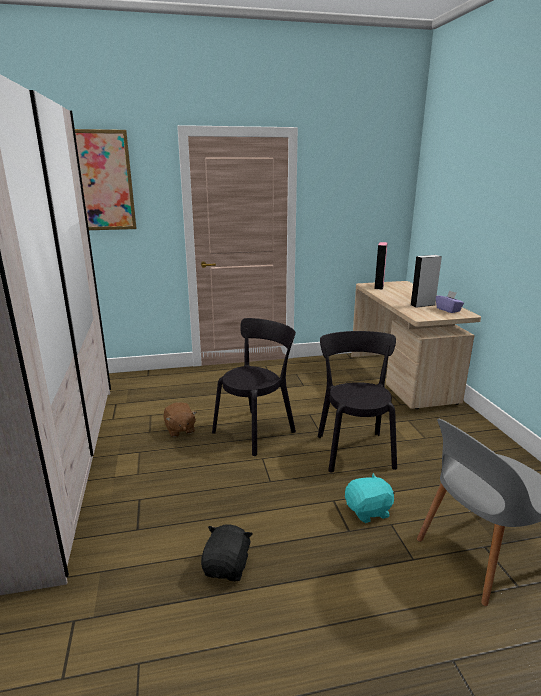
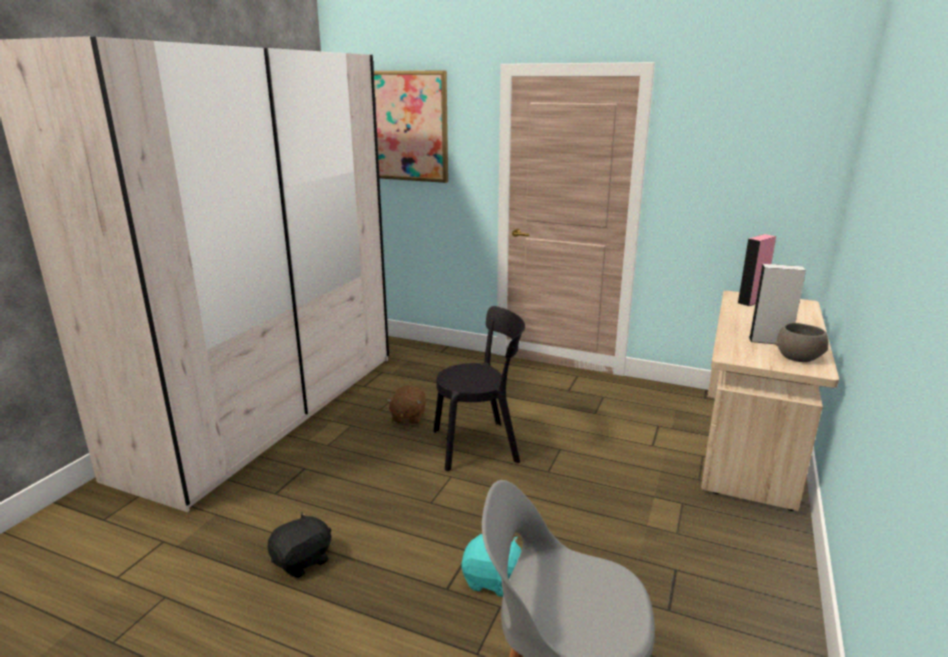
camera: 35 degrees right, 0 degrees up
(354, 449) = (563, 508): black chair -> none
(448, 310) = (798, 357): purple tissue box -> grey bowl

